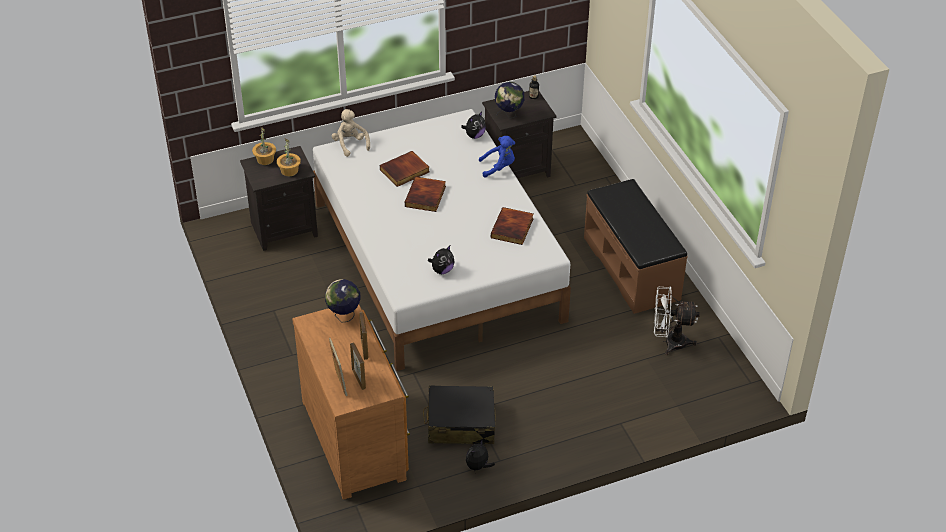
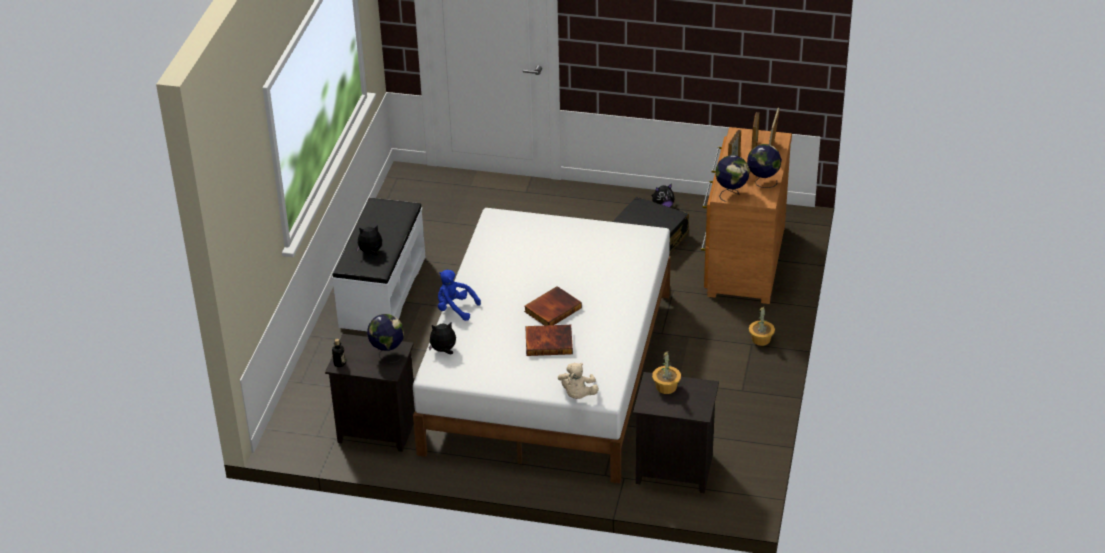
camera: 145 degrees left, 5 degrees down
(265, 159) = (683, 410): potted plant -> potted plant (761, 339)
(323, 341) = (762, 182): none -> globe
(442, 270) = (600, 240): plush toy -> plush toy (371, 252)
(513, 228) = (503, 249): book -> none
(632, 268) = (382, 291): brown bench -> white bench
(669, 342) = (423, 226): white fan -> none

